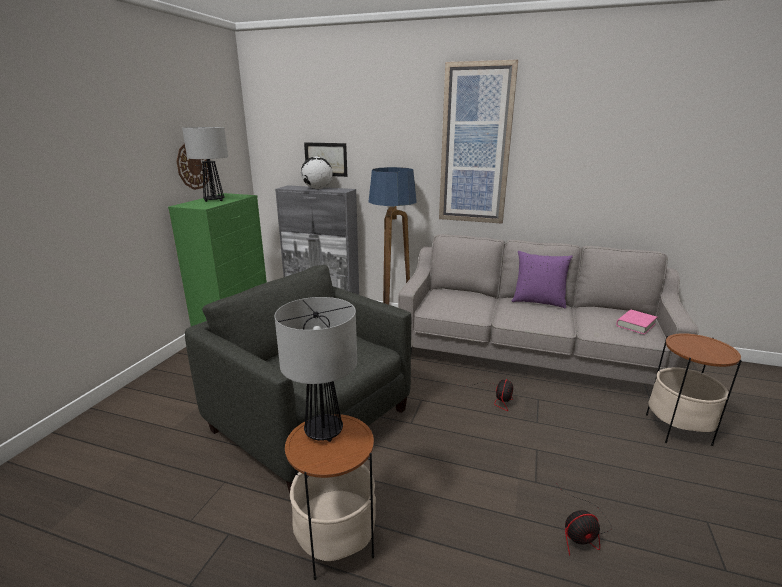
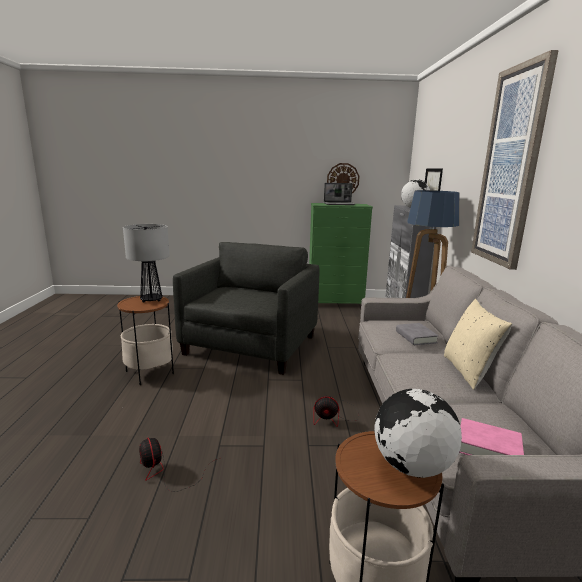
camera: 70 degrees right, 5 degrees down
(214, 200) = (339, 204): table lamp -> laptop
(473, 301) = (415, 337): none -> grey book
(538, 302) = (469, 371): purple pillow -> beige pillow
(701, 341) = (411, 466): none -> globe

